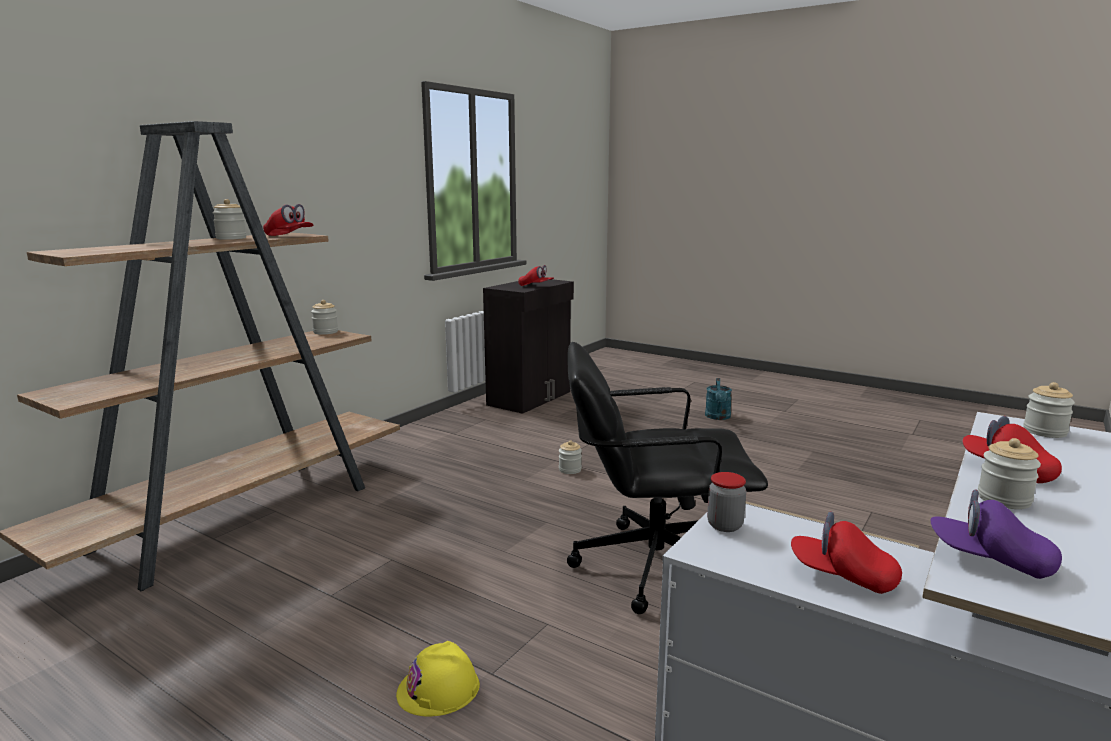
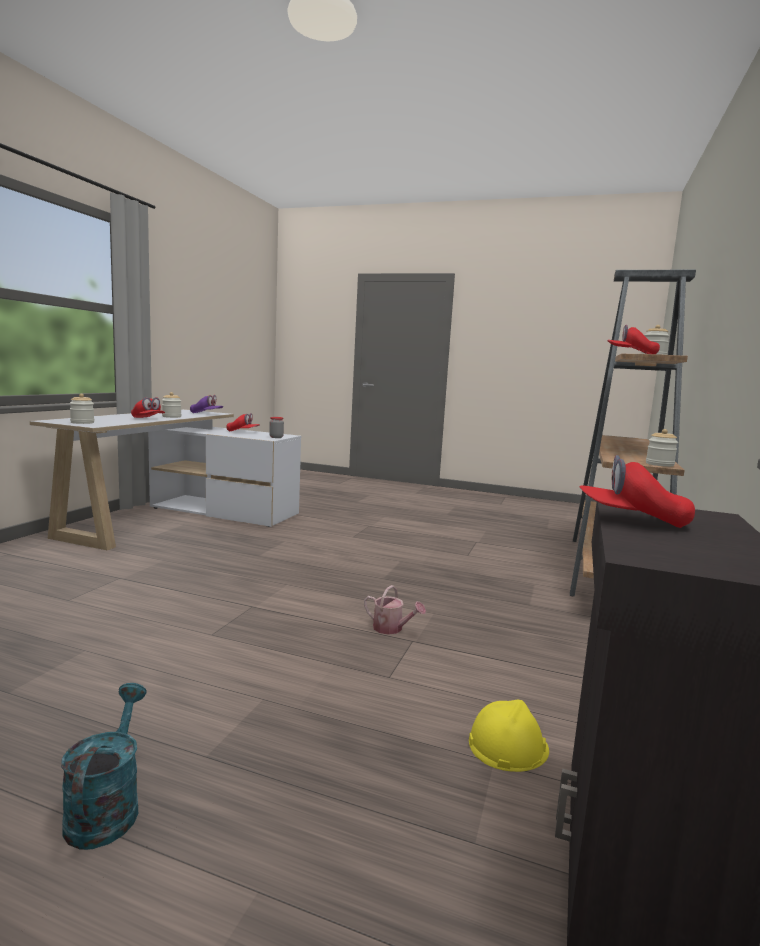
camera: 165 degrees right, 5 degrees down
(438, 689) = (387, 522): yellow hard hat -> yellow hard hat (507, 745)
(570, 470) = (391, 629): jar -> watering can
(652, 565) = (296, 558): black office chair -> none

